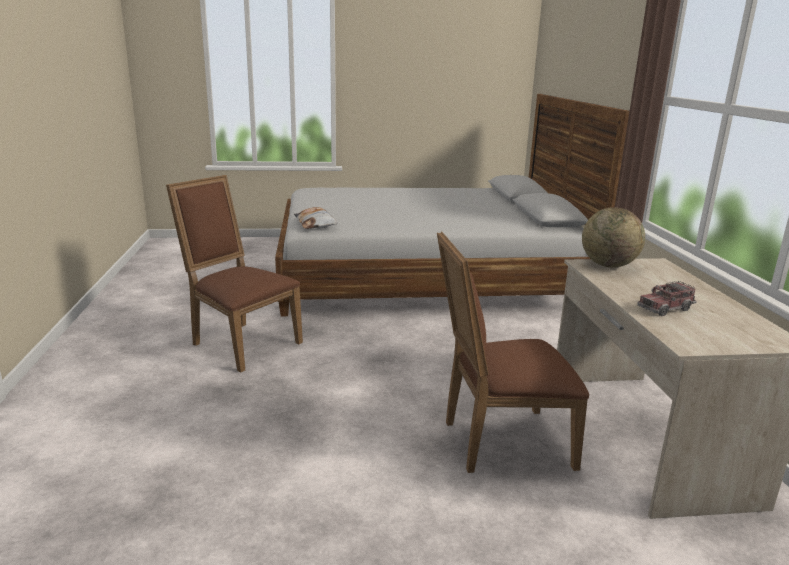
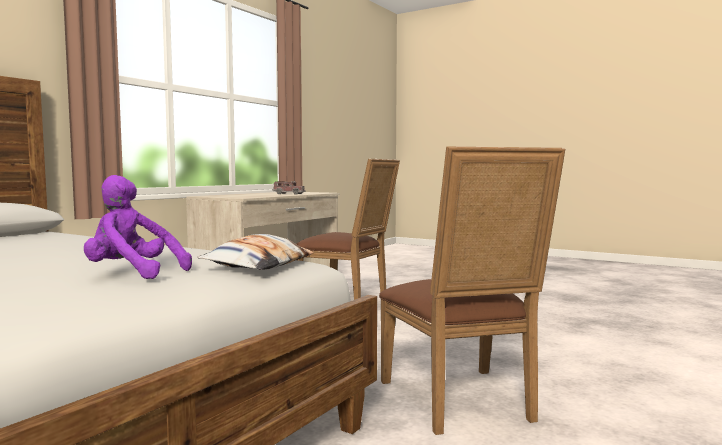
camera: 140 degrees left, 15 degrees down
(344, 211) = (132, 274): none -> purple plush toy
(608, 265) = (235, 196): globe -> none

